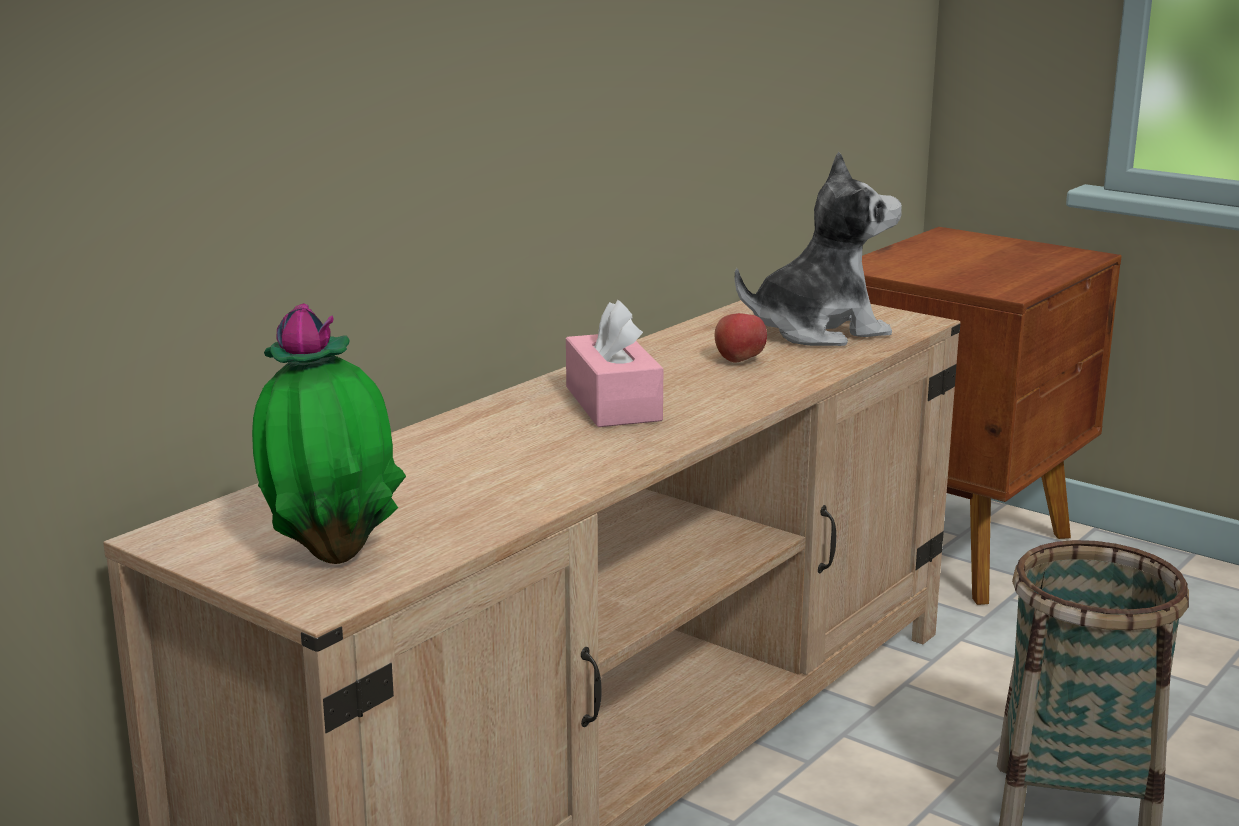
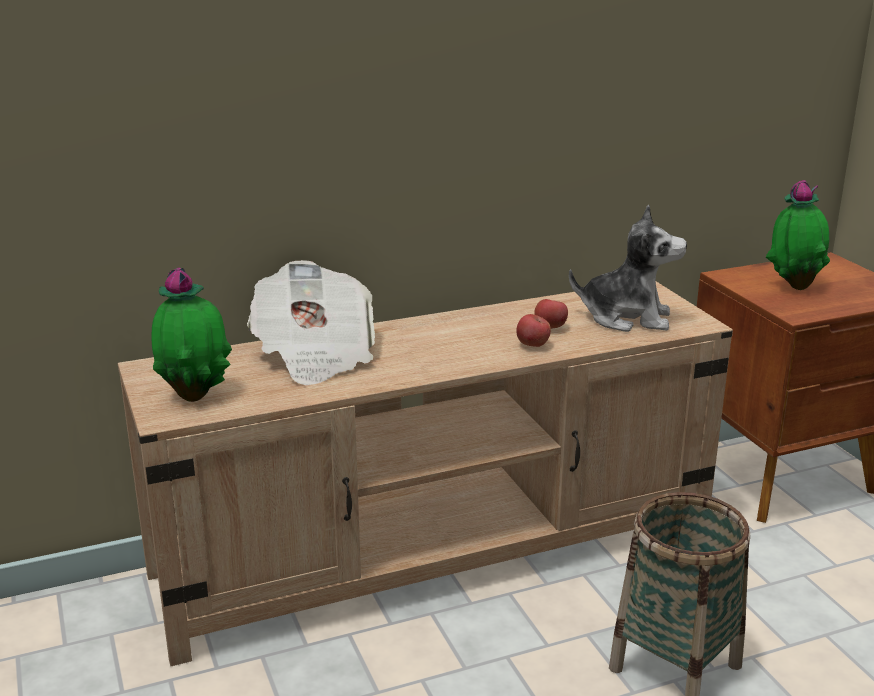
camera: 30 degrees right, 5 degrees up
(449, 458) = (314, 355): none -> newspaper
(613, 404) = (439, 341): pink tissue box -> none
(750, 383) = (532, 345): none -> apple
(959, 265) = (794, 286): none -> potted plant

